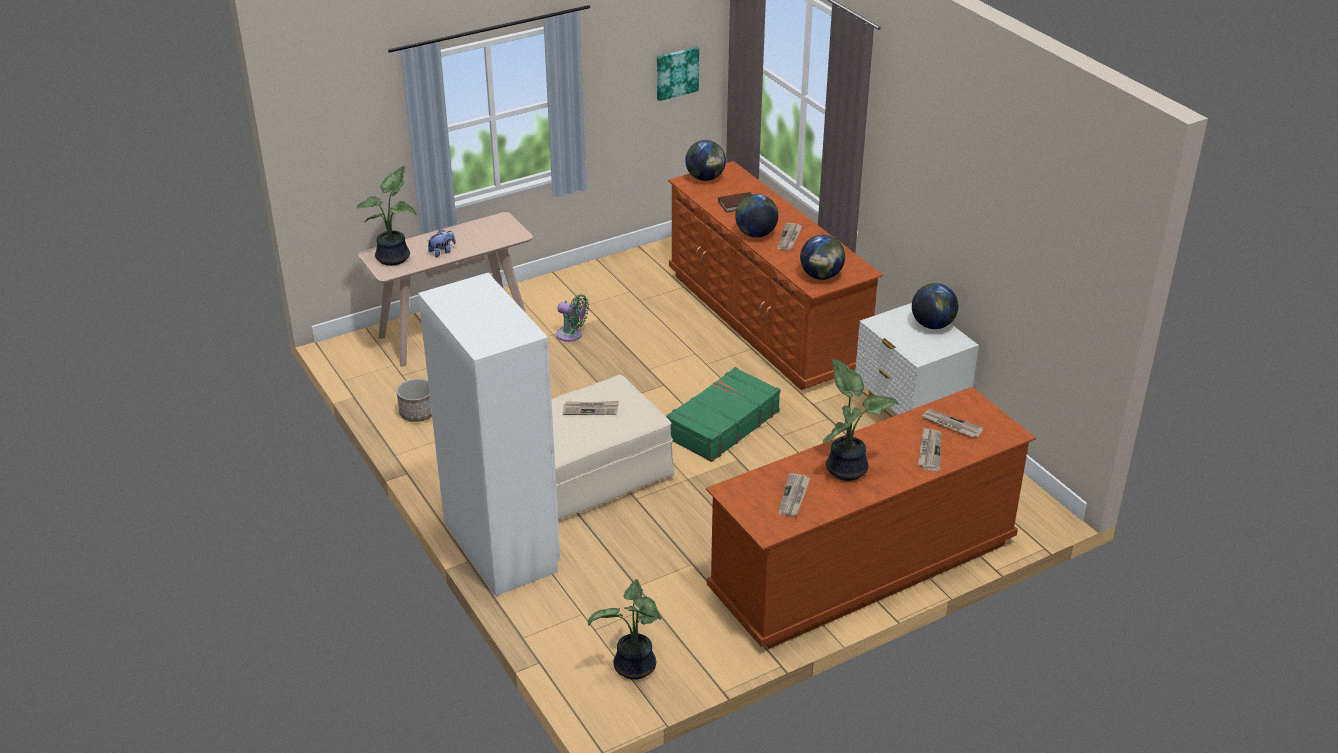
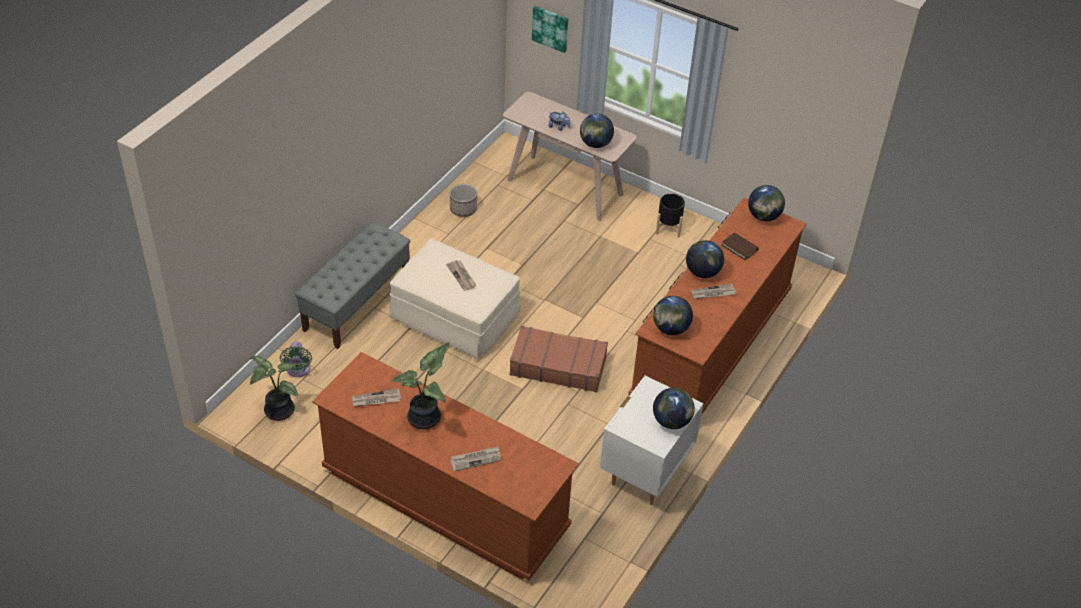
camera: 60 degrees right, 10 degrees up
(395, 258) = (534, 109): potted plant -> none
(494, 238) = (595, 144): none -> globe
(501, 545) = (357, 303): white wardrobe -> grey bench
(572, 335) = (606, 246): green fan -> green fan (298, 370)
(580, 288) = (668, 227): none -> black planter
(676, 73) = (815, 127): picture -> picture (551, 28)
(722, 425) = (558, 366): green suitcase -> brown suitcase
(951, 425) = (517, 463): newspaper -> none

